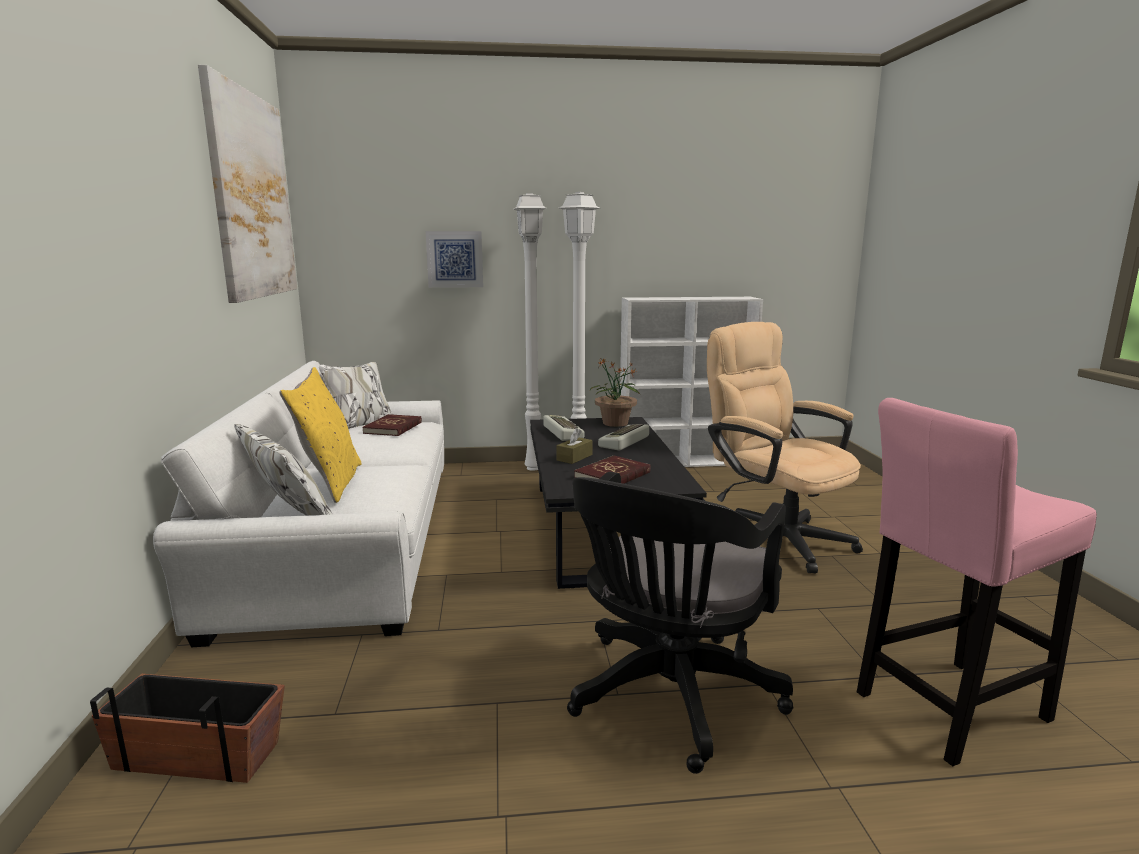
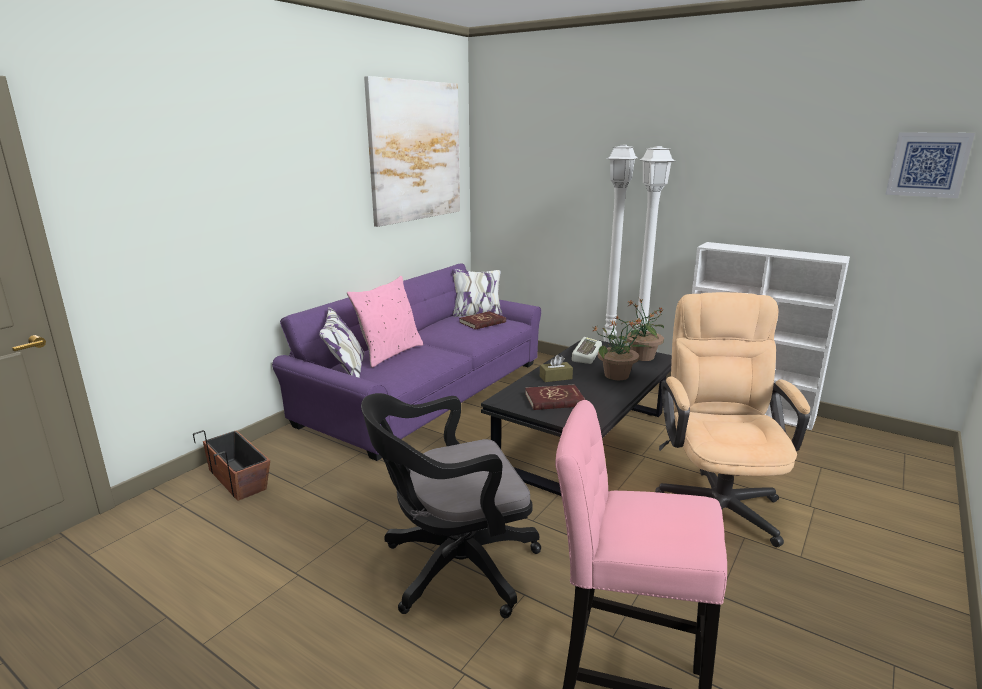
camera: 40 degrees right, 5 degrees up
(329, 483) = (389, 353): yellow pillow -> pink pillow
(348, 539) = (426, 392): white sofa -> purple sofa
(455, 259) = (571, 195): picture -> picture (928, 164)
(625, 442) = (617, 375): keyboard -> potted plant

